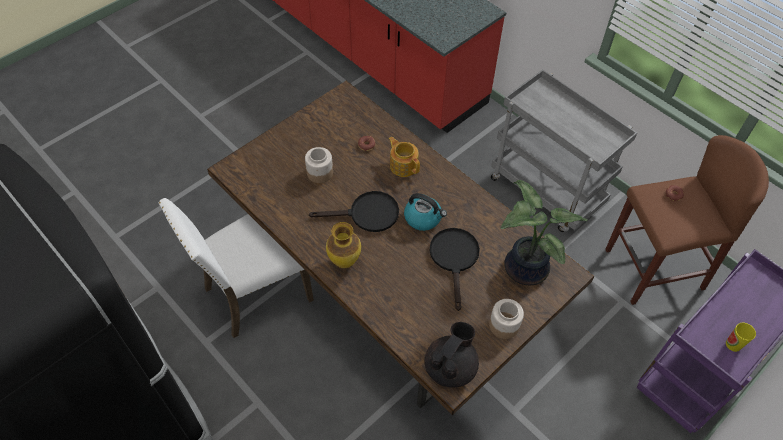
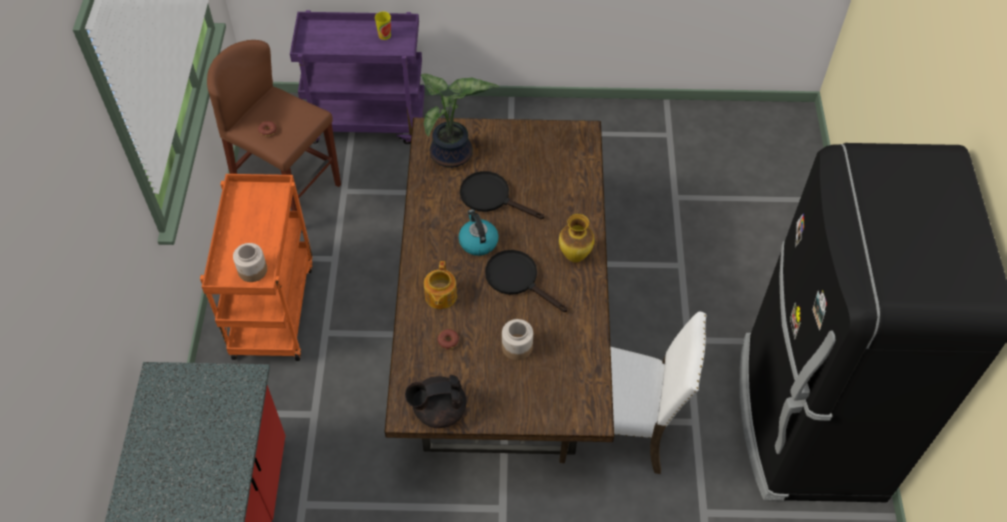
camera: 135 degrees left, 0 degrees up
(450, 367) = (575, 140): black teapot -> black teapot (438, 410)
(454, 259) = (491, 197): black frying pan -> black frying pan turned 75 degrees clockwise
(503, 325) = (512, 136): jar -> jar (252, 270)
(547, 192) = (272, 308): grey cart -> orange cart

